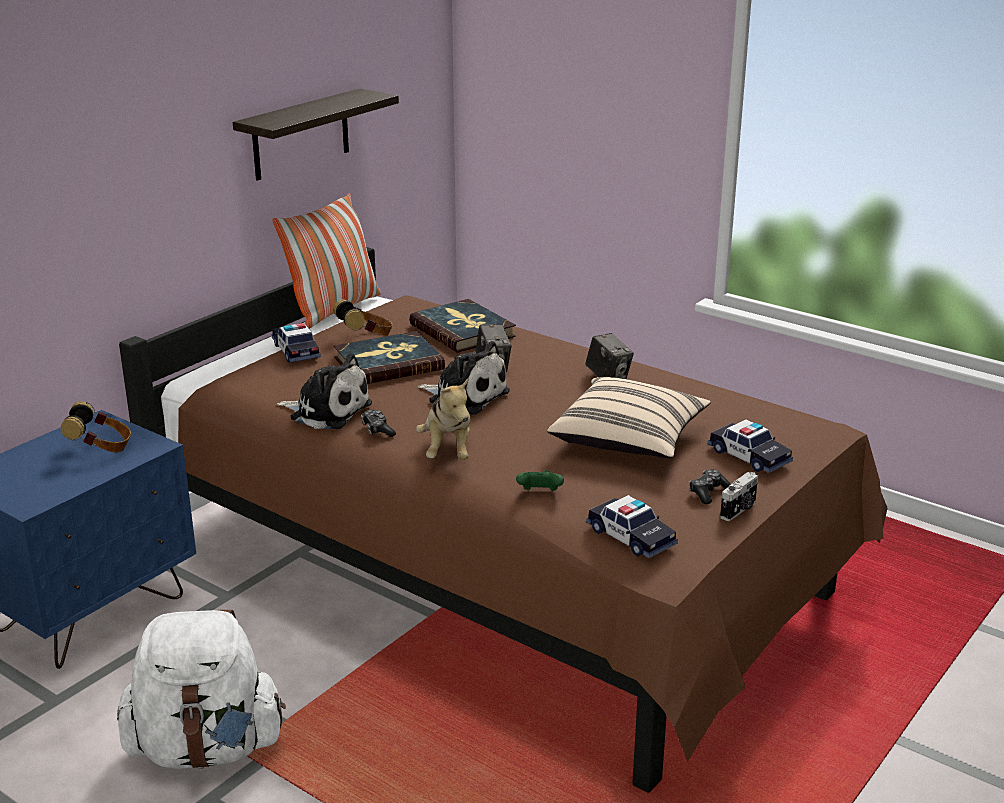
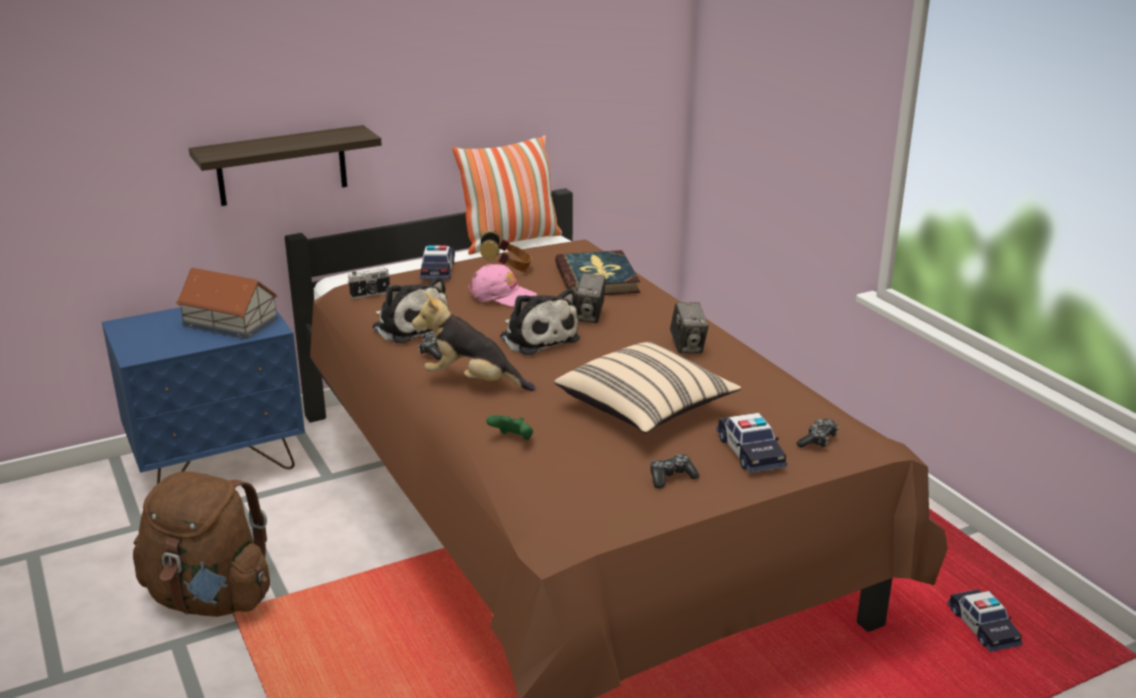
camera: 25 degrees right, 0 degrees up
(101, 448) = (231, 323): headphones -> toy house
(206, 748) = (210, 599): white backpack -> brown backpack
(301, 135) = (501, 74): shelf -> shelf (282, 166)
(388, 363) = (502, 295): book -> pink cap
(448, 450) = (472, 382): plush toy -> plush toy turned 90 degrees clockwise
(630, 537) = (553, 500): toy car -> toy car (982, 627)
(739, 510) = (685, 502): camera -> camera (370, 294)
(791, 434) = (818, 440): none -> game controller

